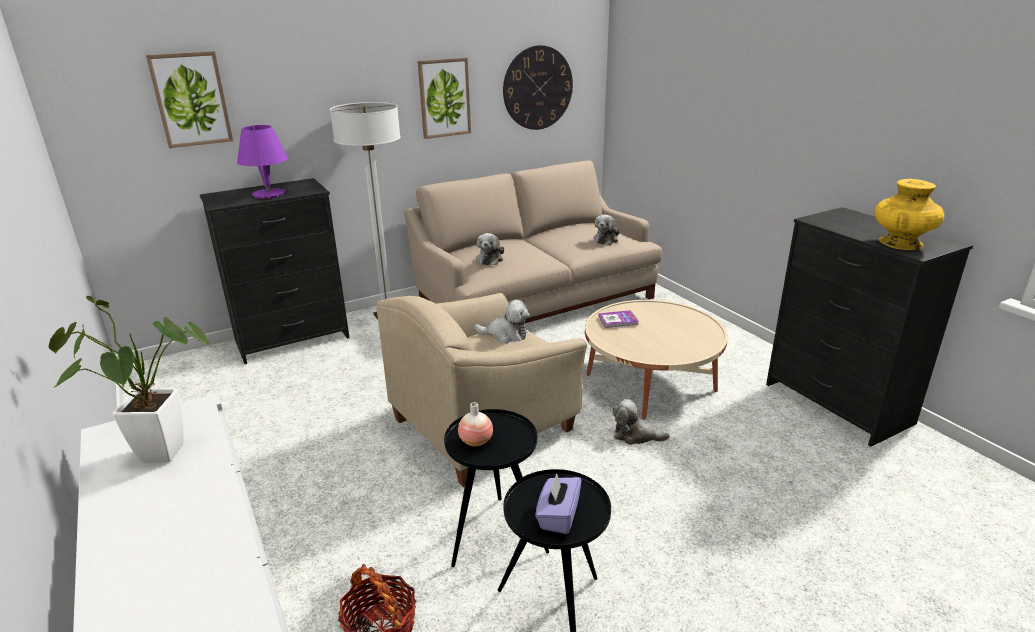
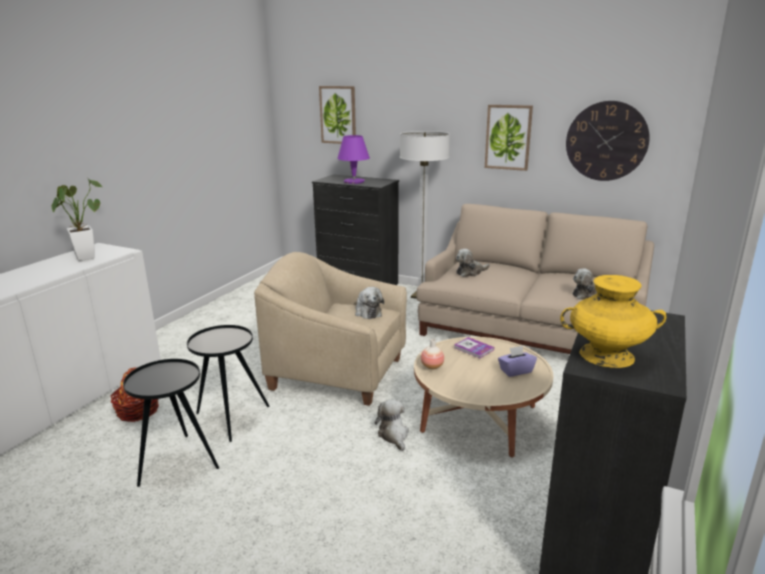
camera: 55 degrees right, 5 degrees down
(476, 441) = (214, 338): vase -> vase (432, 366)
(558, 516) = (153, 381): purple tissue box -> purple tissue box (515, 371)

